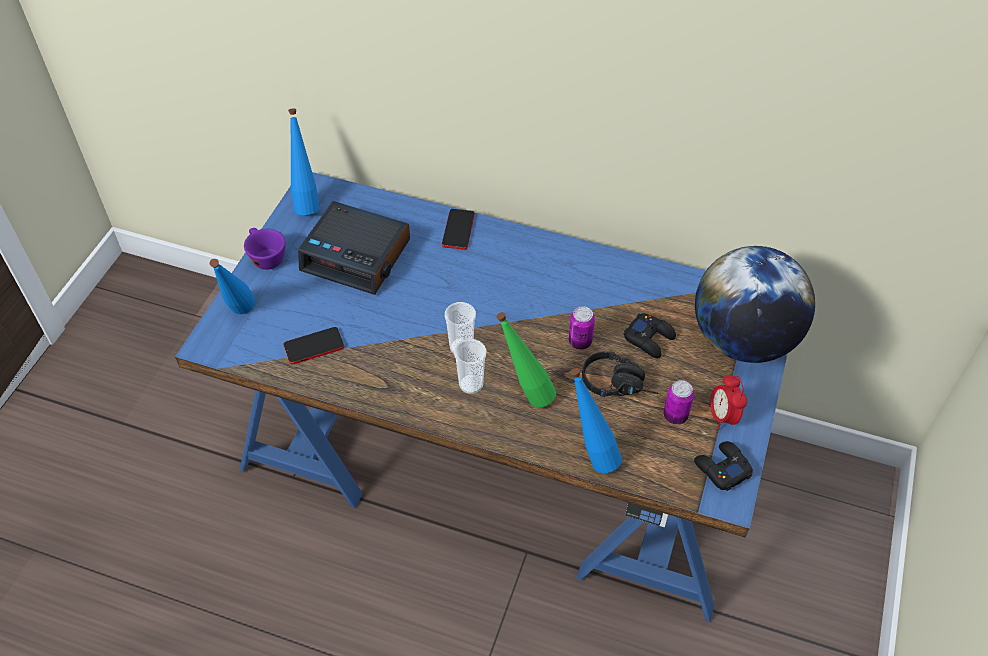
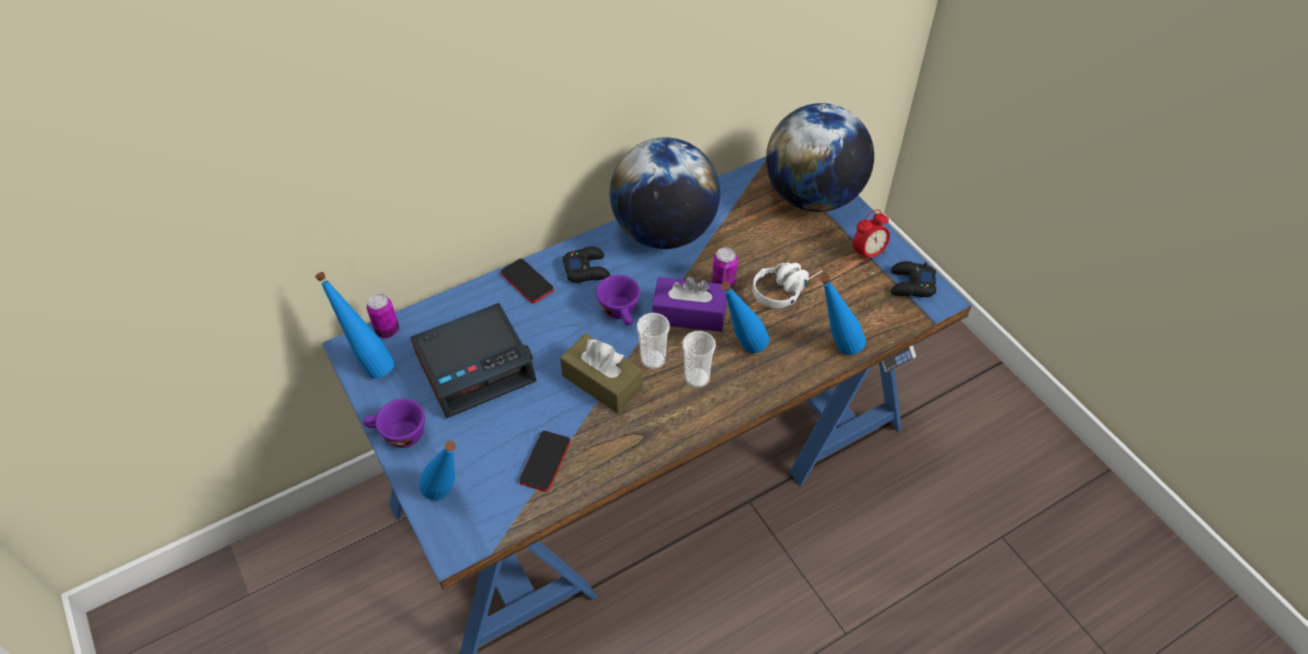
camera: 50 degrees left, 0 degrees up
(411, 331) = (602, 382): none -> brown tissue box
(485, 300) = (621, 313): none -> purple cup
(525, 394) = (740, 350): green bottle -> blue bottle
(527, 340) = (689, 314): none -> purple tissue box
(592, 272) = (664, 232): none -> globe
(619, 384) = (785, 289): black headphones -> white headphones
(649, 339) = (761, 244): black game controller -> black game controller (587, 269)
(675, 416) = (843, 278): can -> can (387, 330)
(722, 416) = (868, 253): alarm clock -> alarm clock turned 60 degrees counterclockwise

